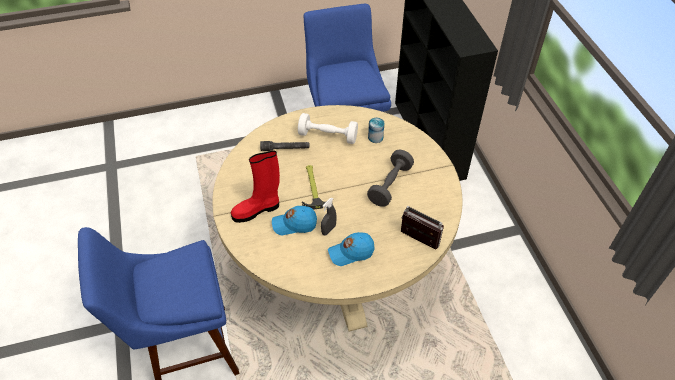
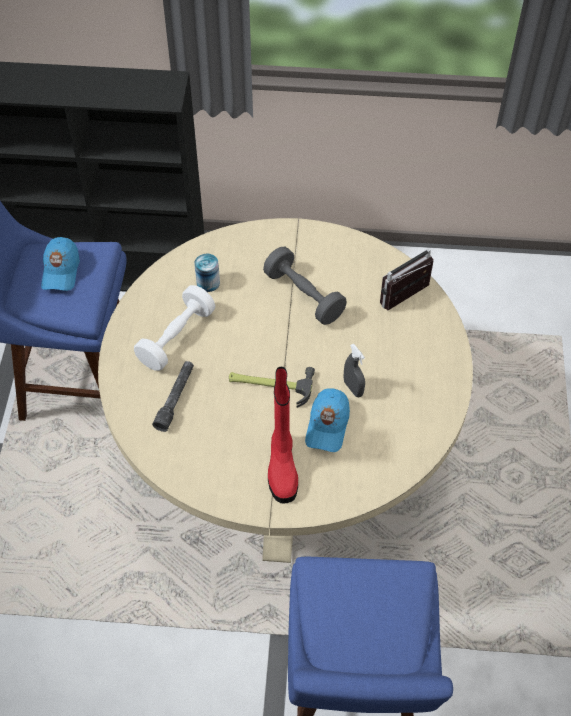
camera: 70 degrees left, 5 degrees up
(351, 252) = (400, 374): blue cap -> blue cap (61, 271)

